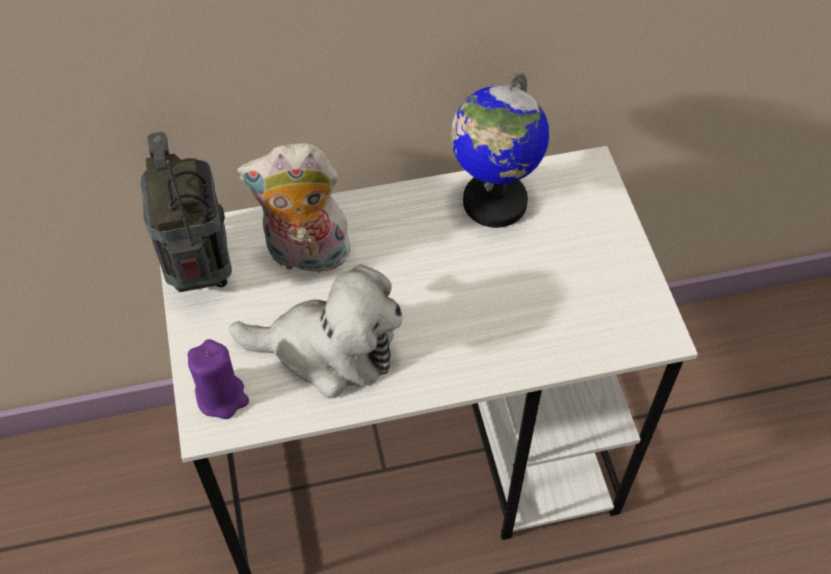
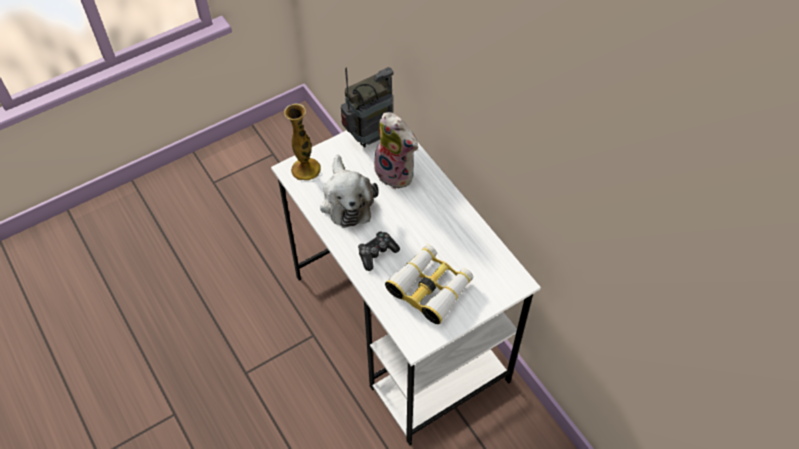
camera: 70 degrees right, 0 degrees up
(222, 396) = (306, 169): purple candle -> vase
(305, 256) = (397, 173): plush toy -> plush toy turned 150 degrees clockwise
(463, 337) = (377, 253): none -> game controller
(493, 202) = (470, 242): globe -> none
(561, 281) = (430, 287): none -> binoculars

